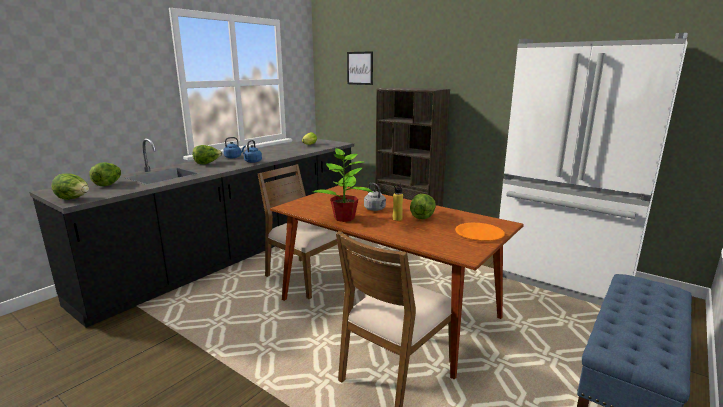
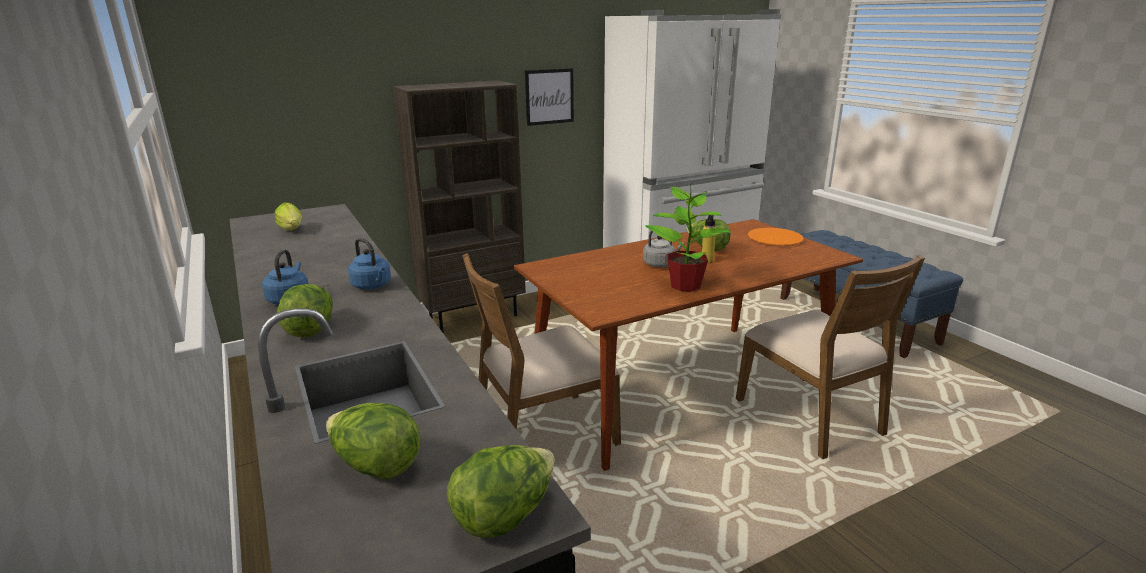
camera: 65 degrees left, 5 degrees up
(360, 68) = (303, 54): picture -> picture (549, 96)

